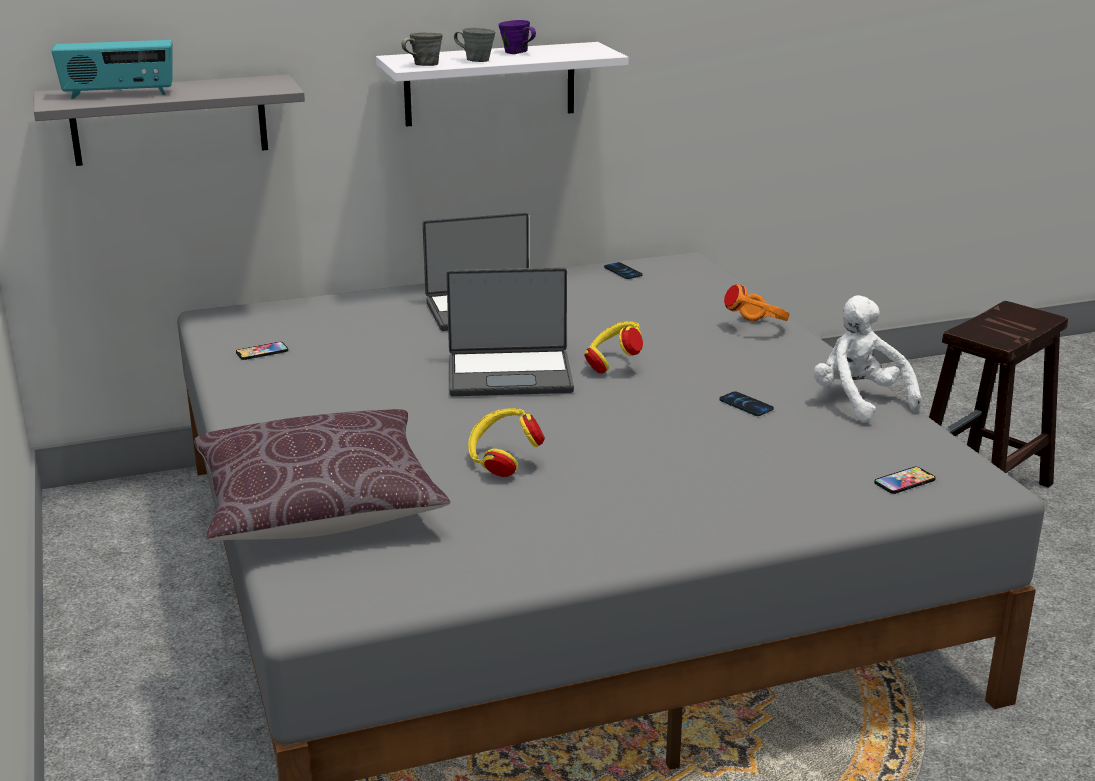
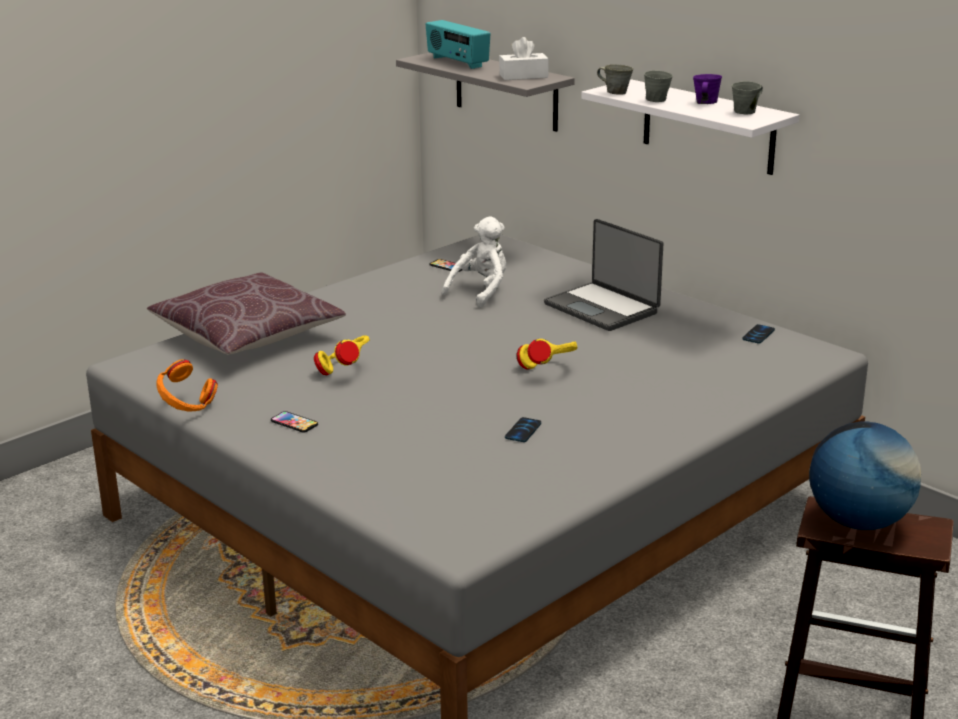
camera: 65 degrees right, 0 degrees up
(245, 85) = (523, 76): none -> white tissue box
(510, 374) = (491, 341): laptop -> none
(567, 49) = (746, 111): none -> grey mug
(757, 328) = (697, 409): orange headphones -> orange headphones (187, 408)
(859, 400) = (581, 474): white plush toy -> white plush toy (481, 292)
(904, 481) = (436, 513): phone -> phone (294, 423)
(996, 327) = (858, 522): none -> globe

